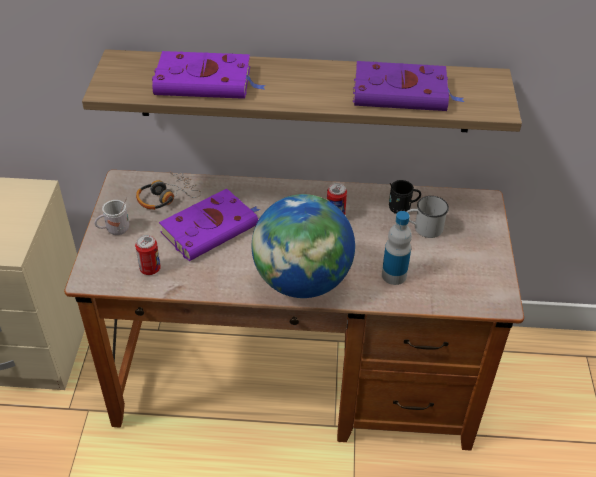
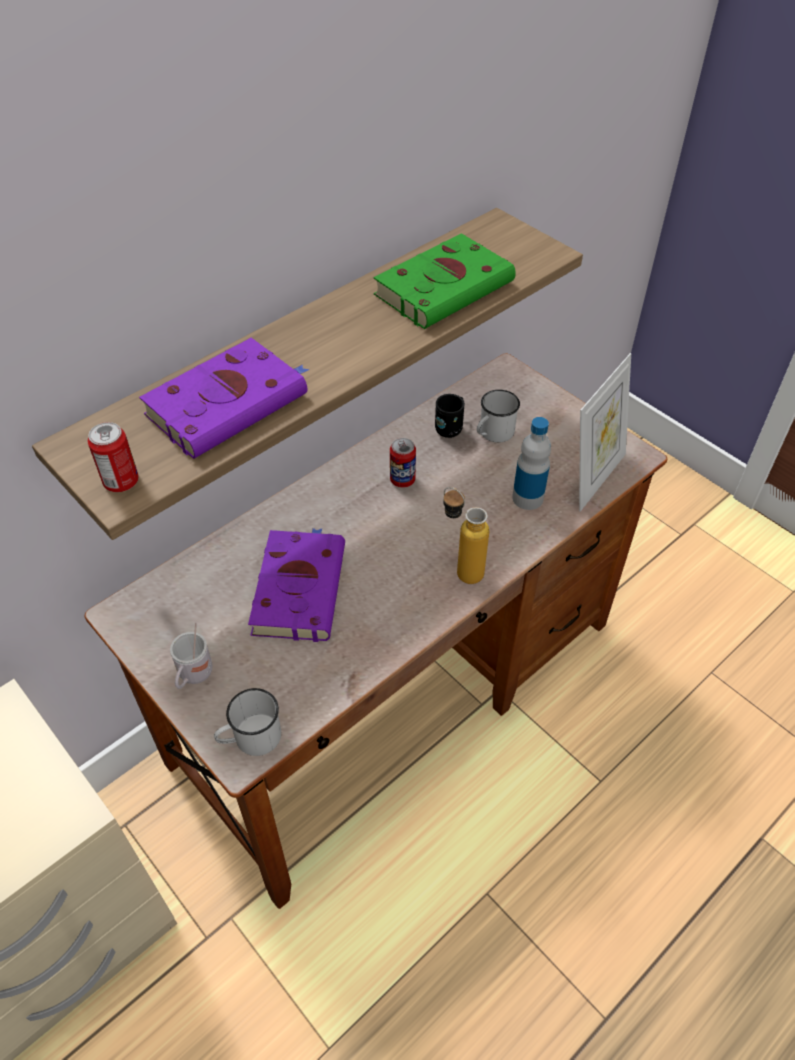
camera: 45 degrees left, 5 degrees up
(101, 275) = (250, 738): none -> white mug
(150, 269) = (295, 684): can -> can (121, 482)
(167, 197) = (201, 591): headphones -> none
(302, 281) = (460, 569): globe -> bottle
(403, 93) = (446, 287): purple book -> green book
(453, 294) = (594, 477): none -> picture frame

